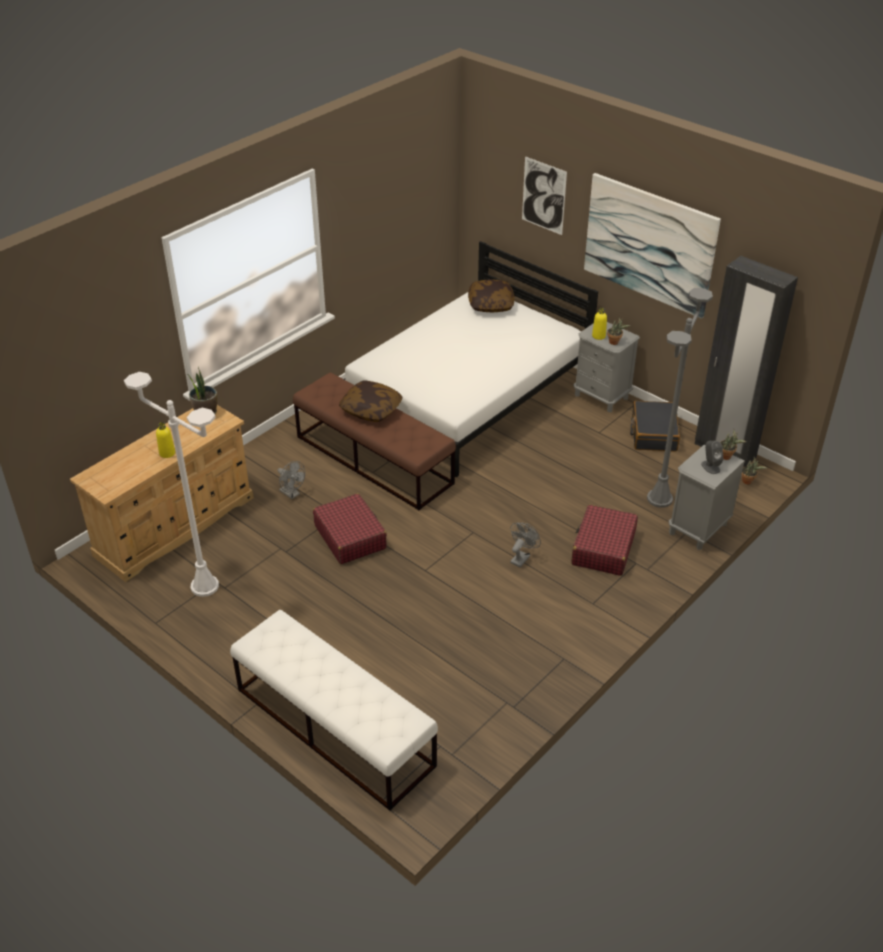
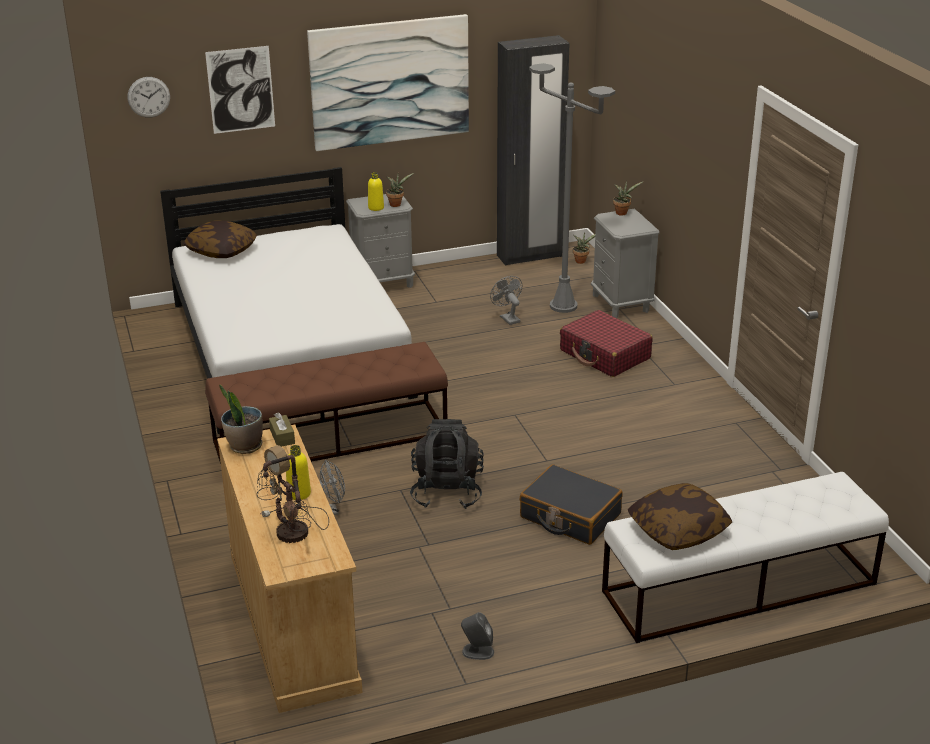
camera: 60 degrees left, 10 degrees down
(123, 468) = (292, 535): none -> table lamp
(205, 586) = (434, 624): white floor lamp -> none
(225, 422) = (282, 437): none -> brown tissue box
(350, 537) = (447, 492): red suitcase -> black backpack
(371, 409) = (315, 371): pillow -> pillow (678, 530)
(486, 171) = (148, 97): none -> wall clock
(521, 557) = (578, 400): grey fan -> grey fan (507, 318)
(653, 433) = (469, 278): black suitcase -> black suitcase (570, 516)
(710, 467) = (629, 223): grey speaker -> grey speaker (477, 651)

